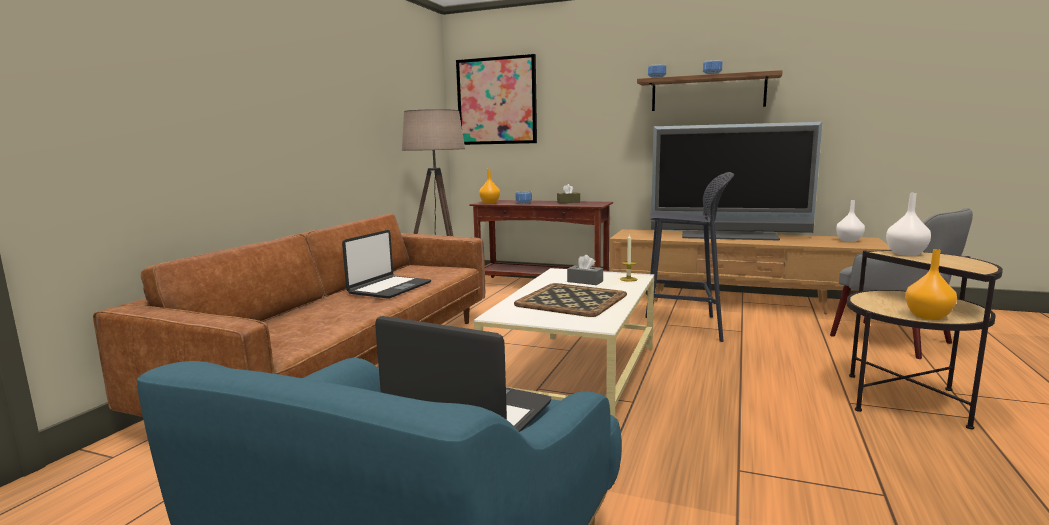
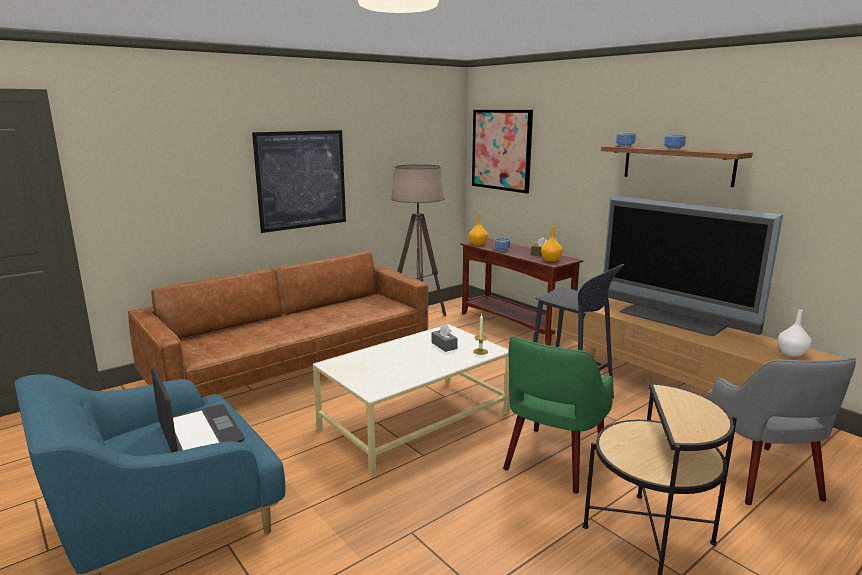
camera: 30 degrees right, 5 degrees up
(307, 120) = (301, 180): none -> picture
(389, 288) = (327, 317): laptop -> none
(572, 300) = (400, 363): tray -> none
(748, 371) = (553, 460): none -> green armchair
(907, 254) = (680, 397): white vase -> none
(929, 316) = (636, 465): orange vase -> orange vase (551, 260)

